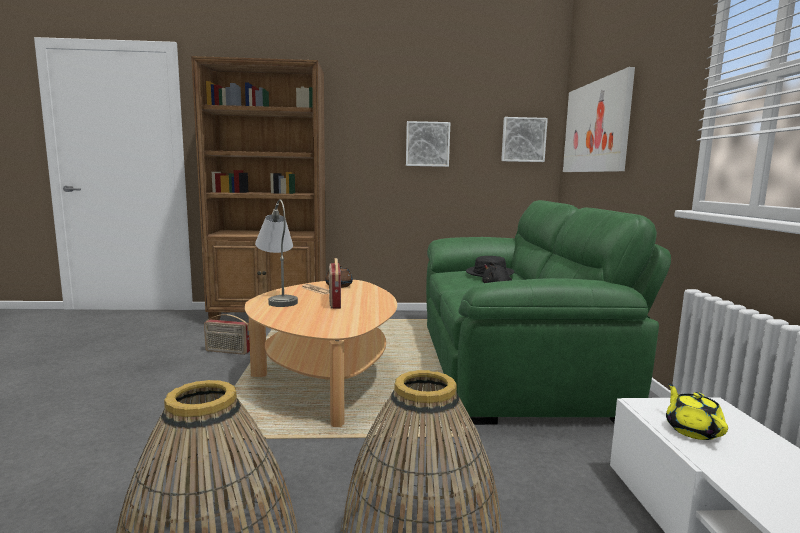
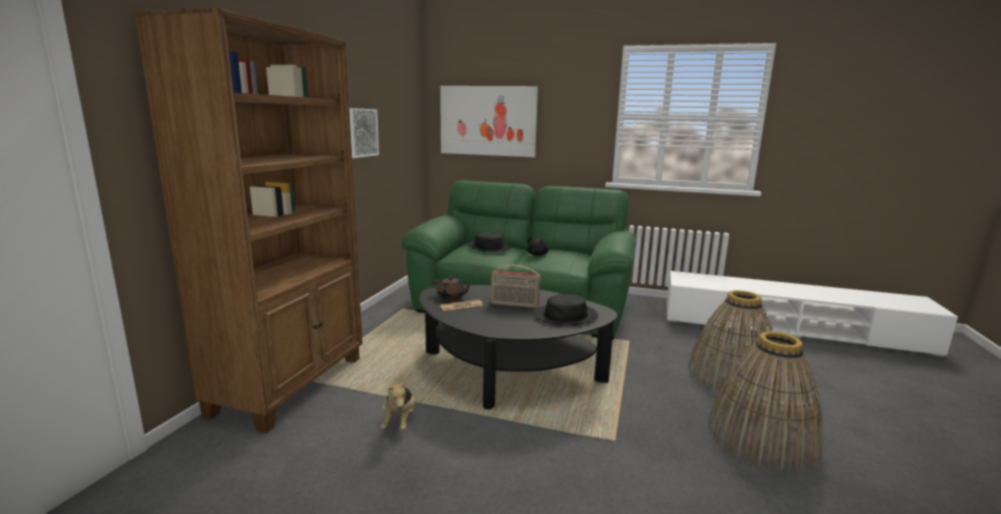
camera: 70 degrees left, 5 degrees up
(227, 352) = (400, 421): radio -> plush toy
(279, 298) = (485, 322): grey table lamp -> none
(315, 319) = (565, 316): none -> black hat
(327, 375) = (508, 373): beige coffee table -> black coffee table
(523, 140) = (409, 125): picture -> none
(692, 430) = (704, 283): yellow teapot -> none

